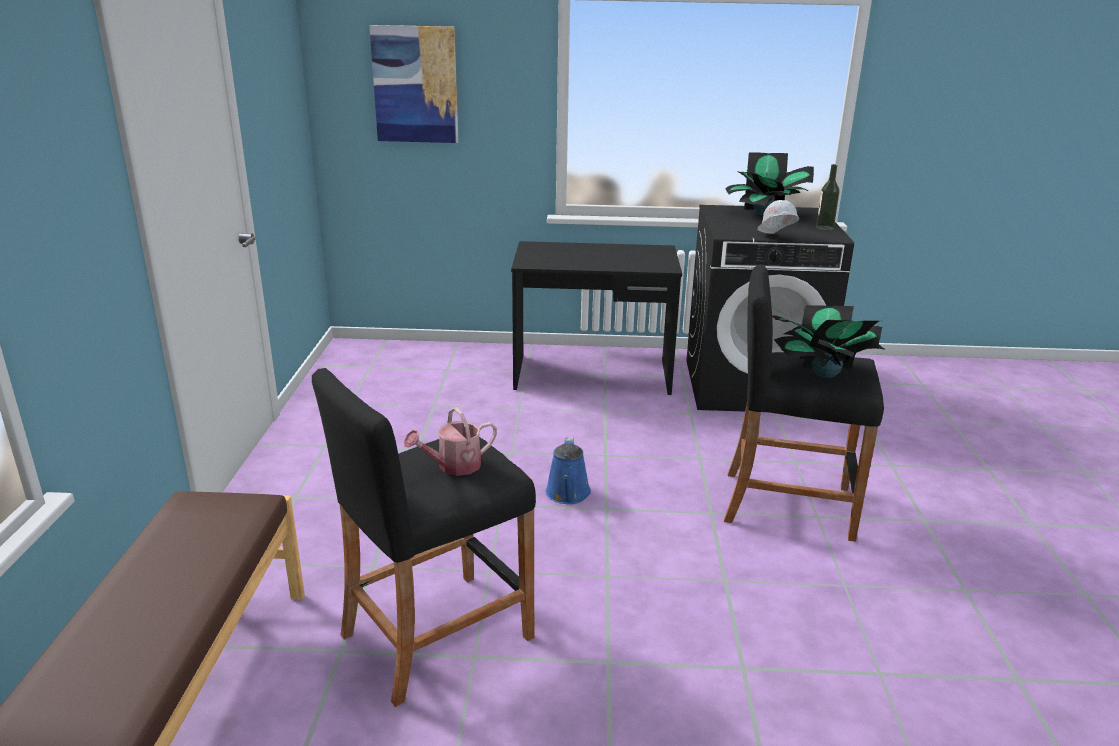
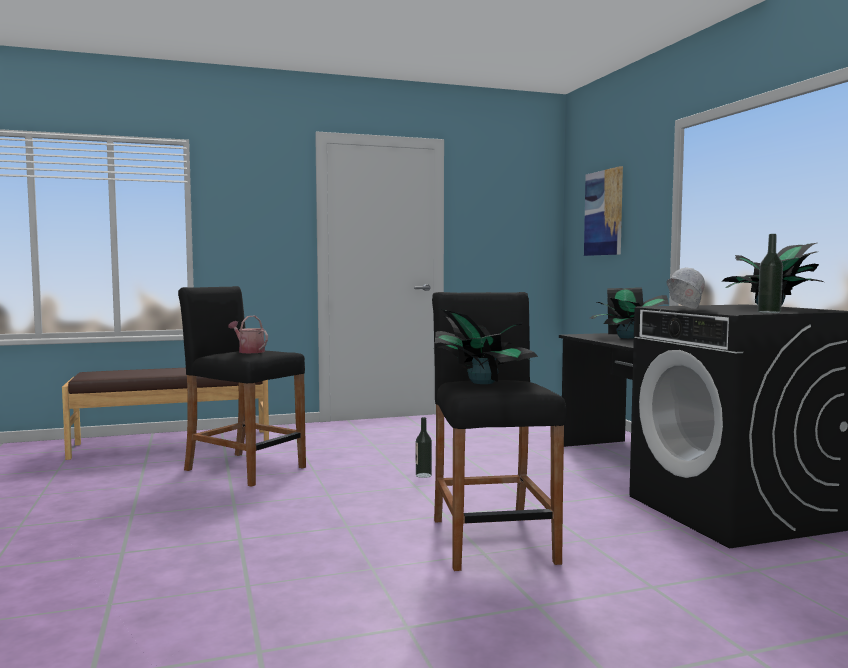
camera: 70 degrees right, 20 degrees down
(568, 494) = (423, 475): blue watering can -> bottle
(575, 253) = (627, 337): none -> potted plant

